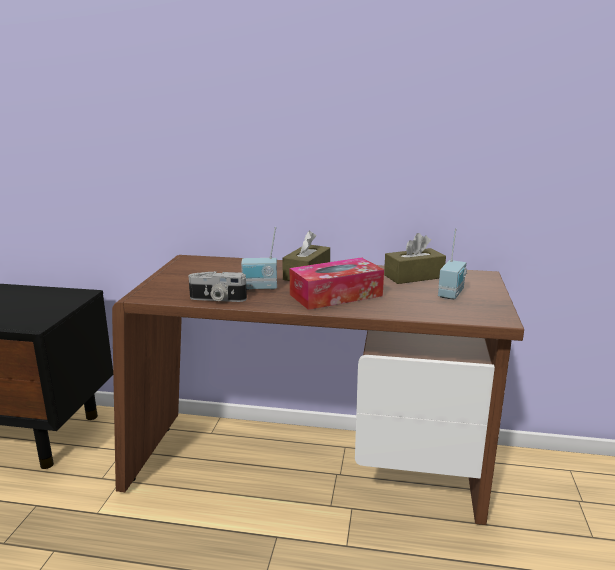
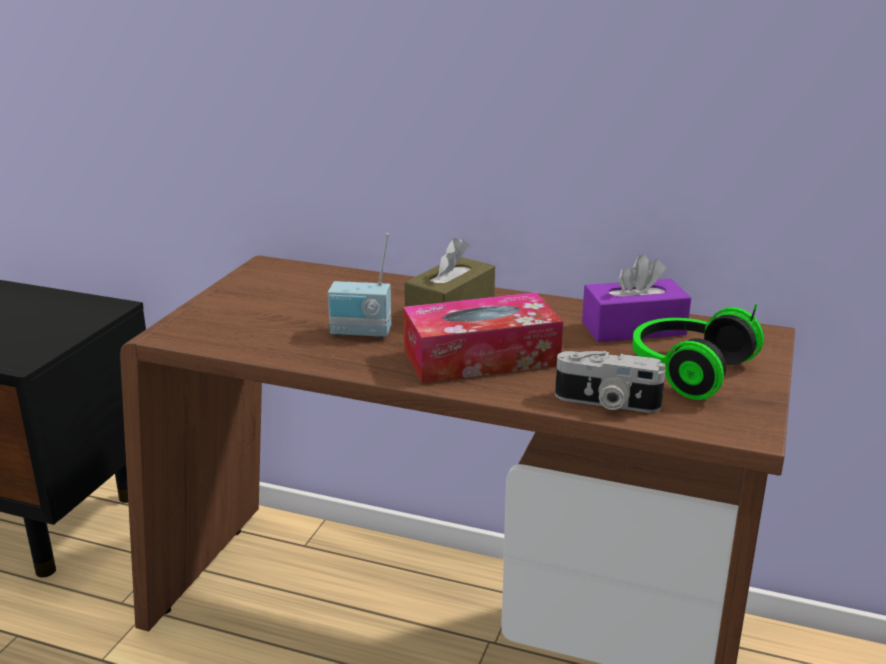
camera: 10 degrees right, 5 degrees up
(217, 299) = (283, 350): camera -> camera (606, 403)
(413, 276) = (633, 328): brown tissue box -> purple tissue box
(452, 294) = (686, 370): radio -> headphones

